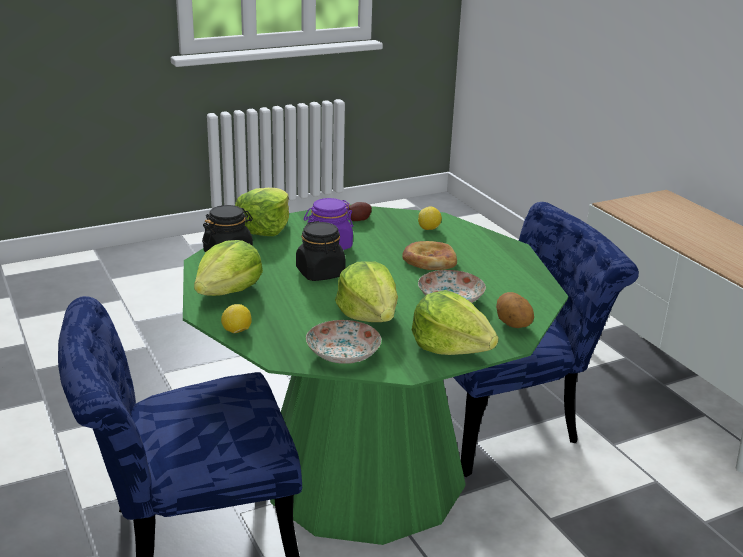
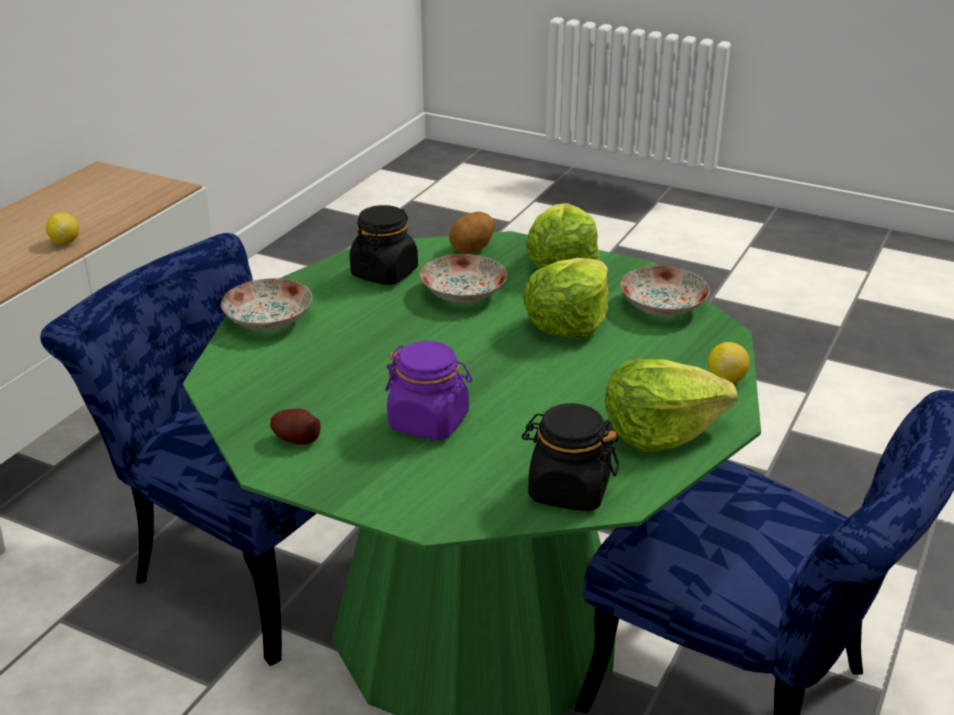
camera: 125 degrees left, 5 degrees up
(264, 228) = (440, 507): lettuce -> none
(320, 273) = (516, 392): black jar -> black jar (384, 273)
(429, 229) = (269, 371): lemon -> lemon (65, 242)
(429, 260) = (375, 337): bread -> none
(487, 242) = (268, 319): none -> plate

